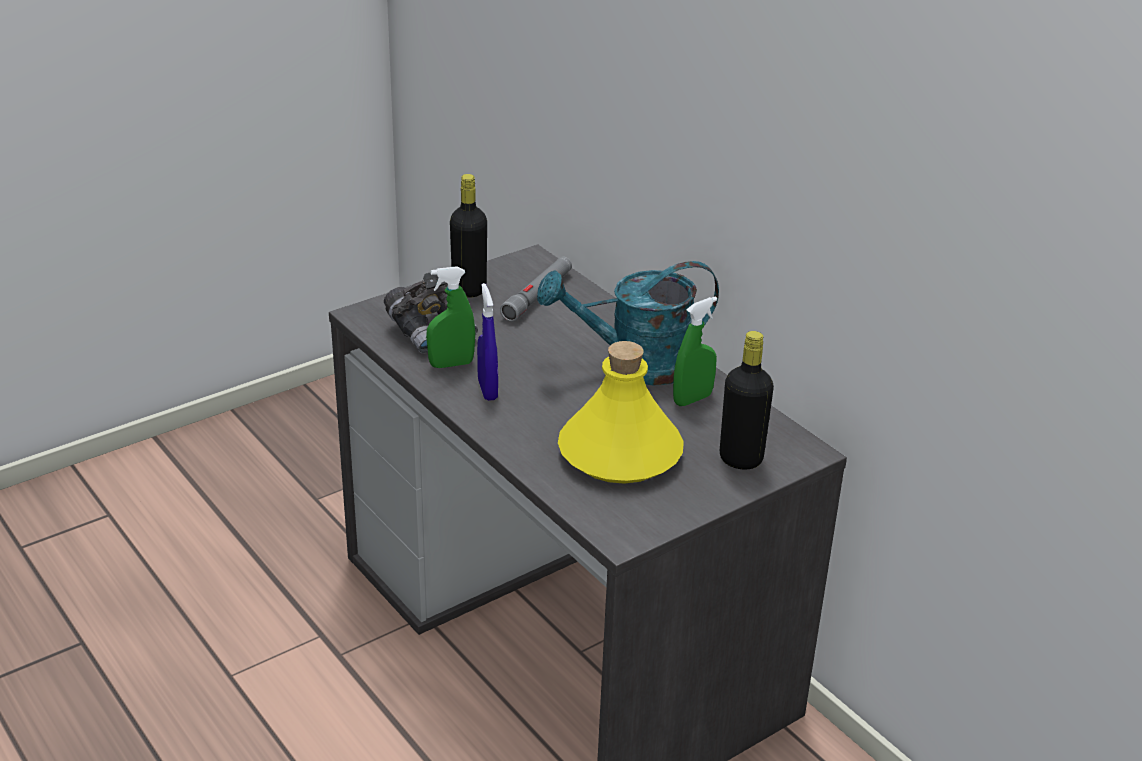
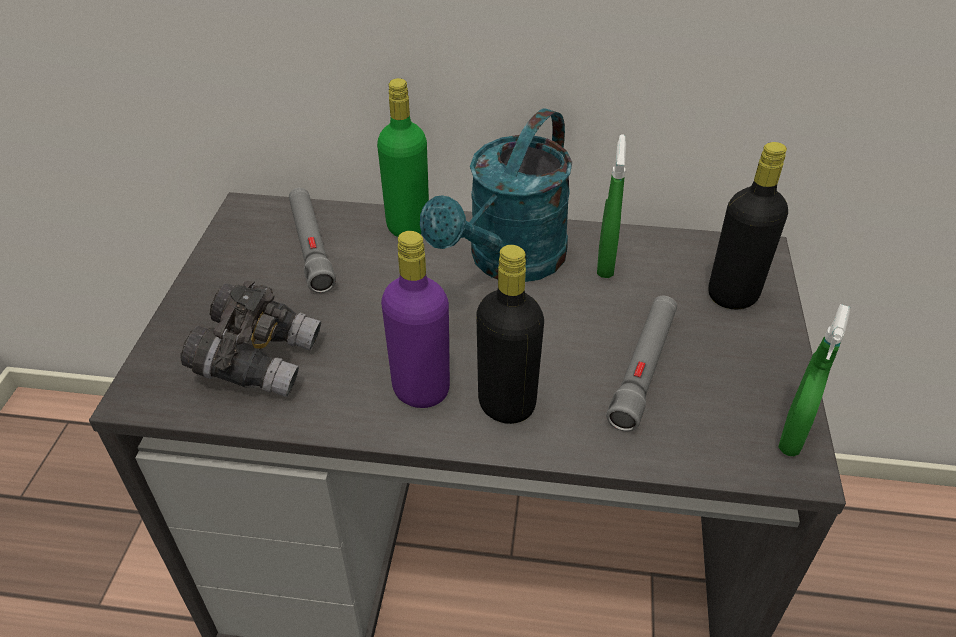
camera: 45 degrees left, 10 degrees up
(451, 364) = (337, 386): green spray bottle -> green spray bottle (792, 435)
(469, 289) = (228, 282): black bottle -> black bottle (506, 404)
(487, 390) = (421, 390): blue spray bottle -> purple bottle
(608, 315) = (408, 226): none -> green bottle
(619, 453) = (643, 367): yellow bottle -> grey flashlight

